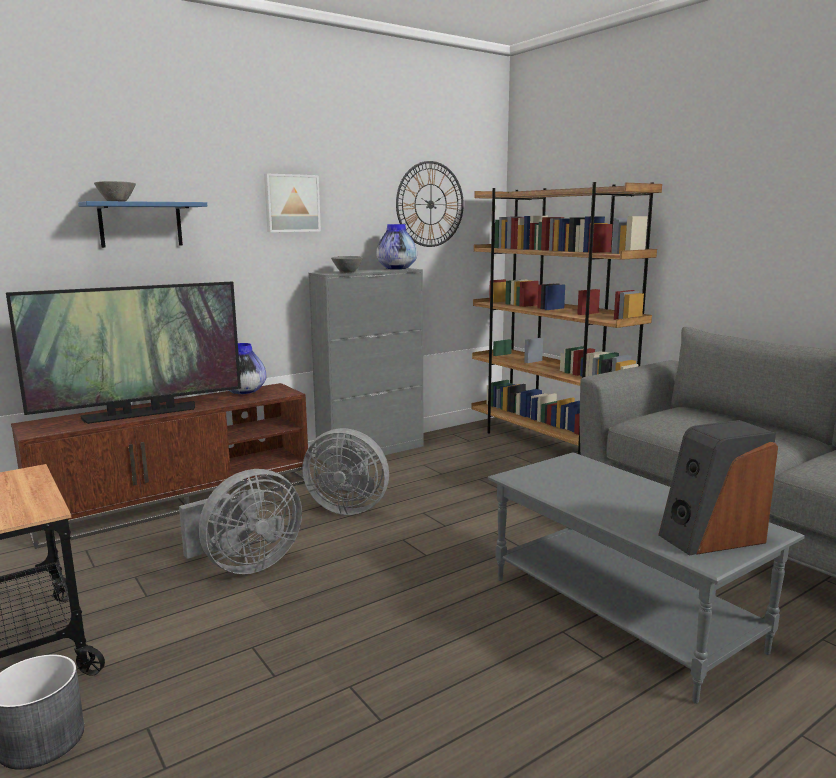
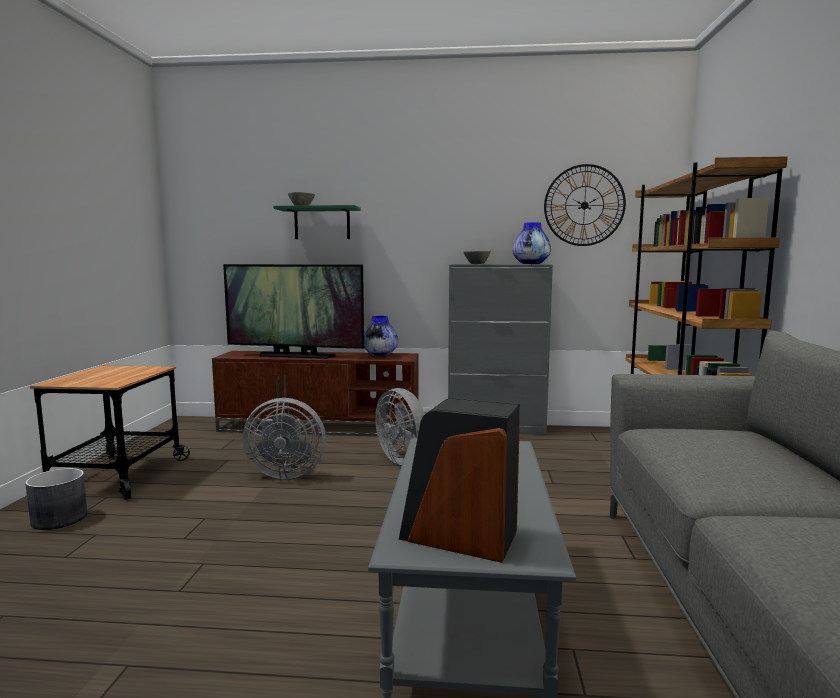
camera: 40 degrees right, 5 degrees down
(140, 224) = (322, 223): blue shelf -> green shelf
(291, 203) = (440, 206): picture -> none

